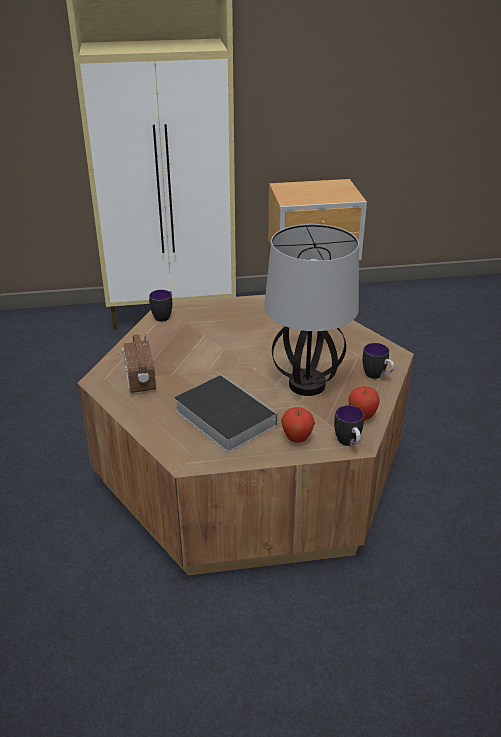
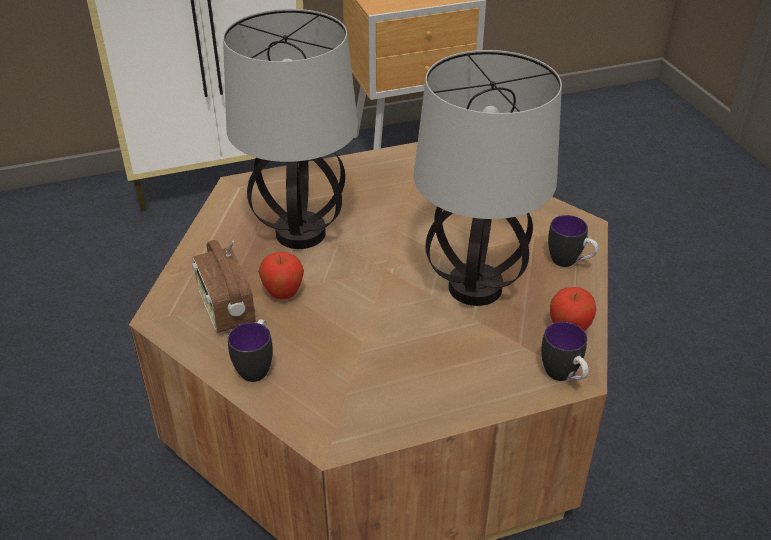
camera: 10 degrees left, 5 degrees up
(164, 316) = (236, 198): mug -> mug (257, 366)
(201, 340) = (301, 233): none -> table lamp
(222, 416) = (366, 355): book -> none
(297, 439) = (487, 379): apple -> apple (283, 294)

